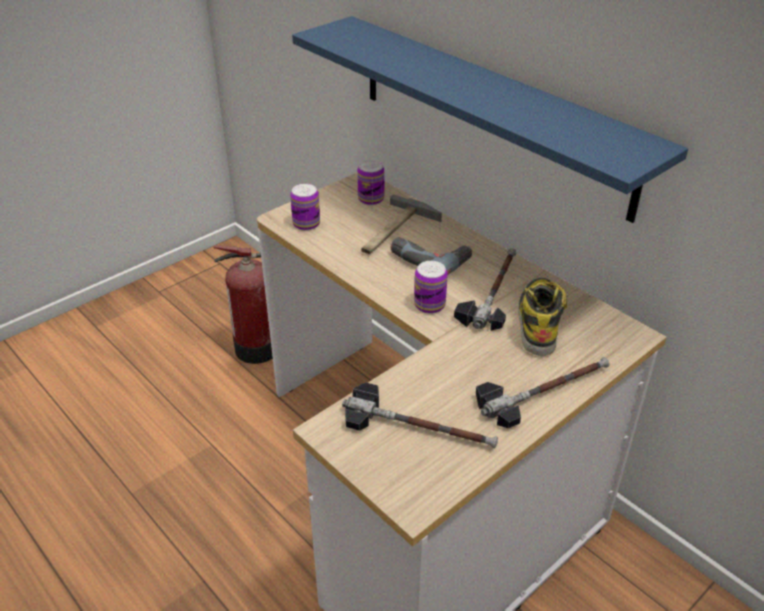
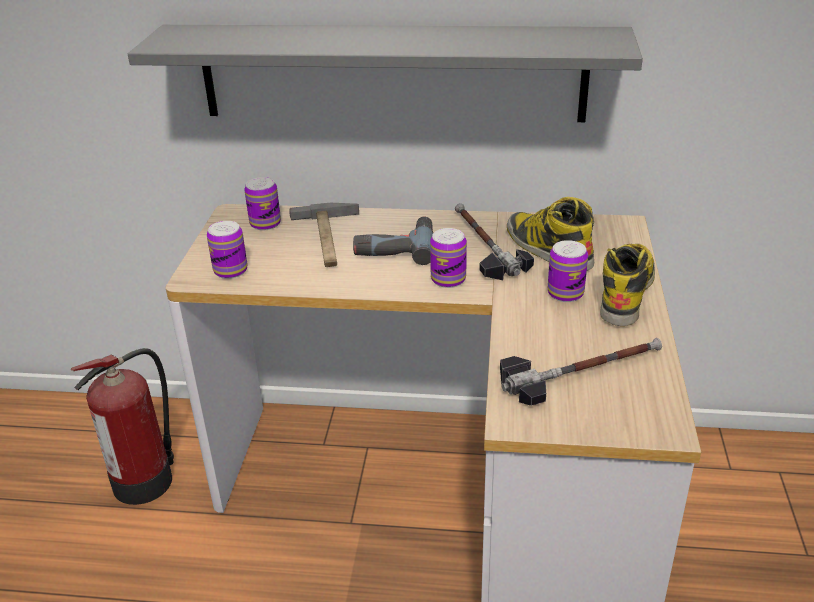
camera: 40 degrees left, 5 degrees down
(490, 113) = (391, 73): blue shelf -> grey shelf
(497, 363) = (565, 293): none -> can
(544, 391) = (626, 293): hammer -> boot

